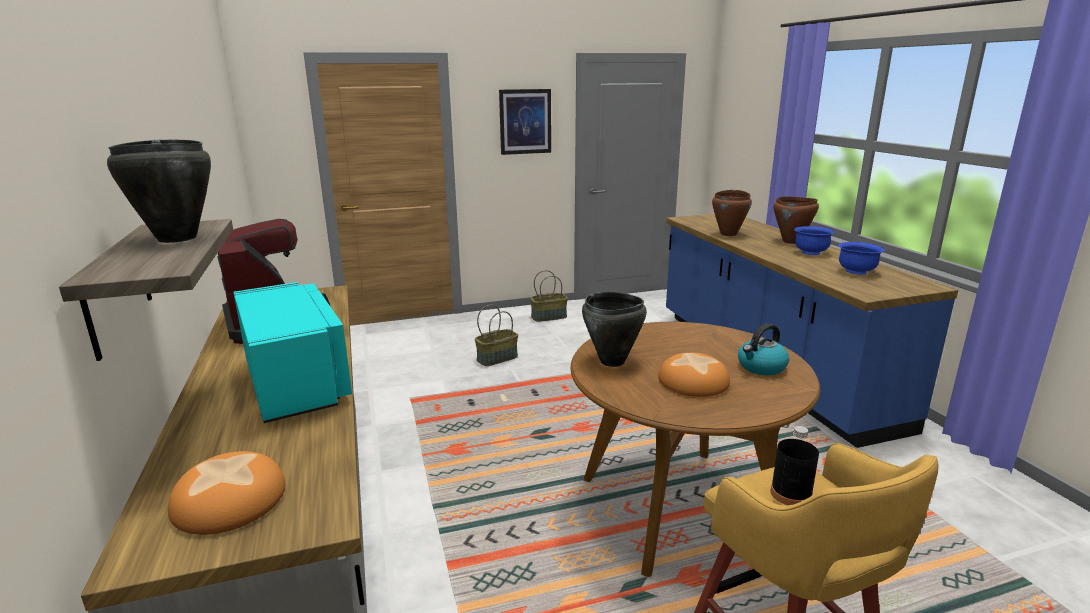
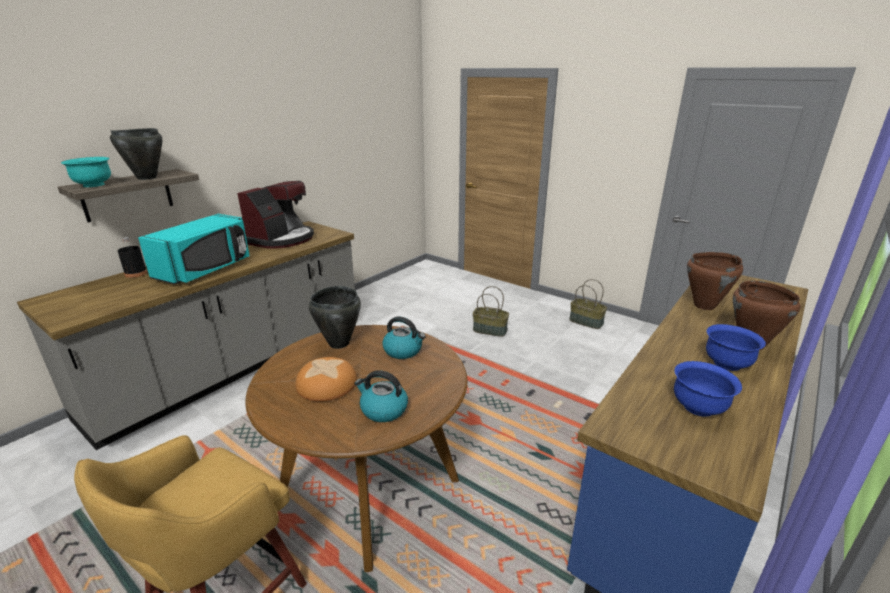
camera: 55 degrees right, 5 degrees up
(141, 264) = (93, 185): none -> turquoise bowl
(229, 500) = (84, 298): bread -> none
(525, 121) = (617, 136): picture -> none
(662, 338) = (403, 351): none -> kettle
(791, 494) = (209, 485): black bottle -> black bottle (136, 273)

